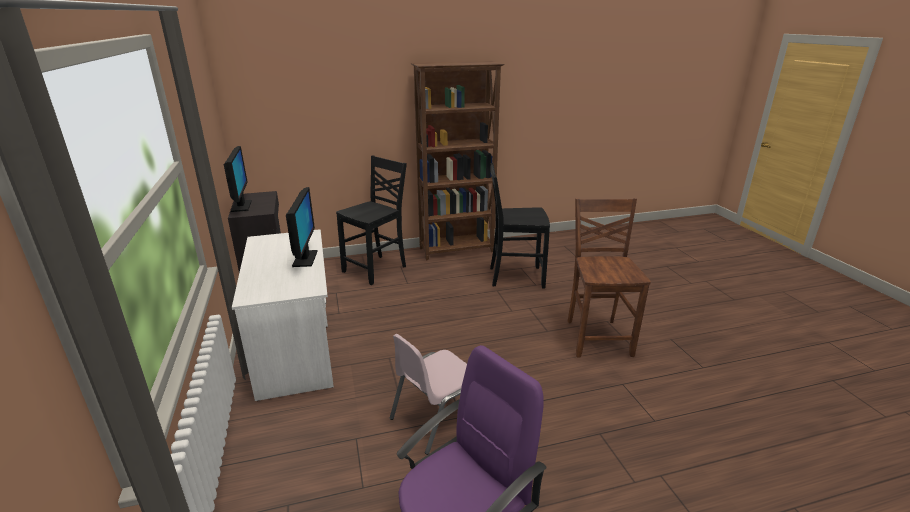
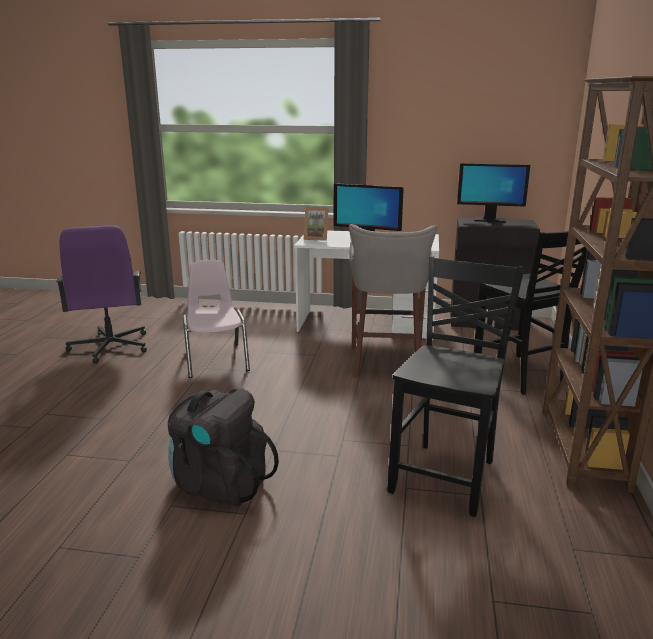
camera: 115 degrees right, 5 degrees down
(287, 289) = (316, 238): none -> picture frame
(386, 318) = (386, 363): none -> grey stool
(597, 337) = (219, 484): brown chair -> black backpack

